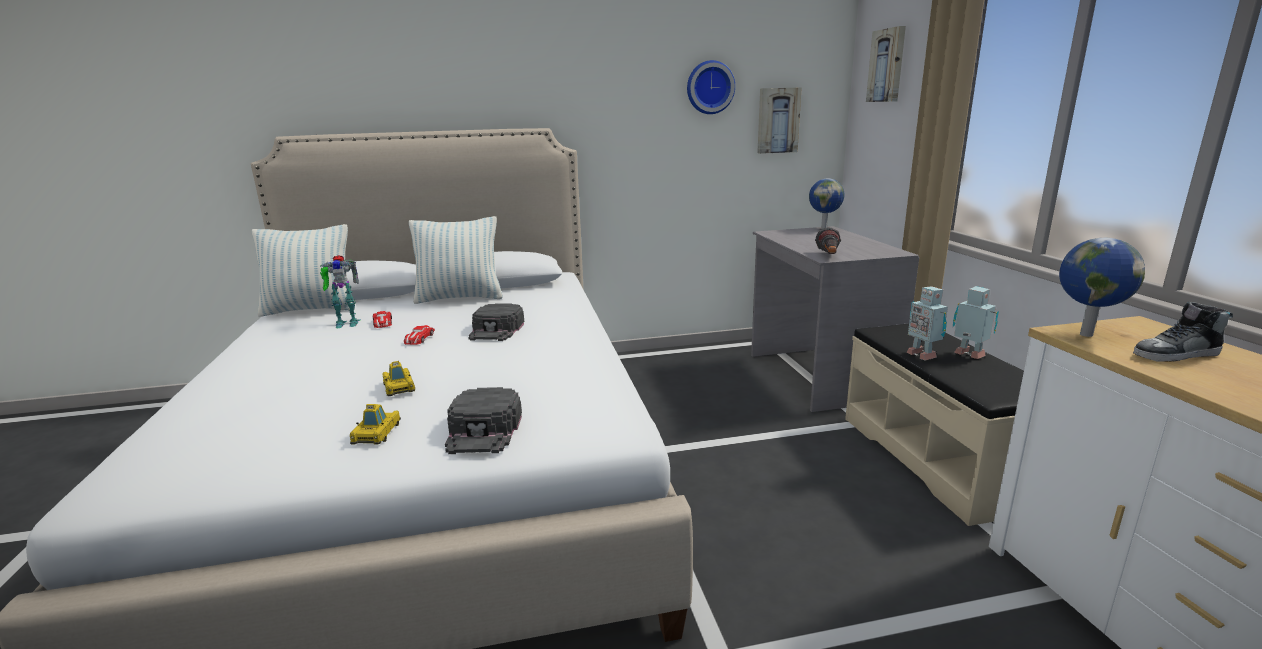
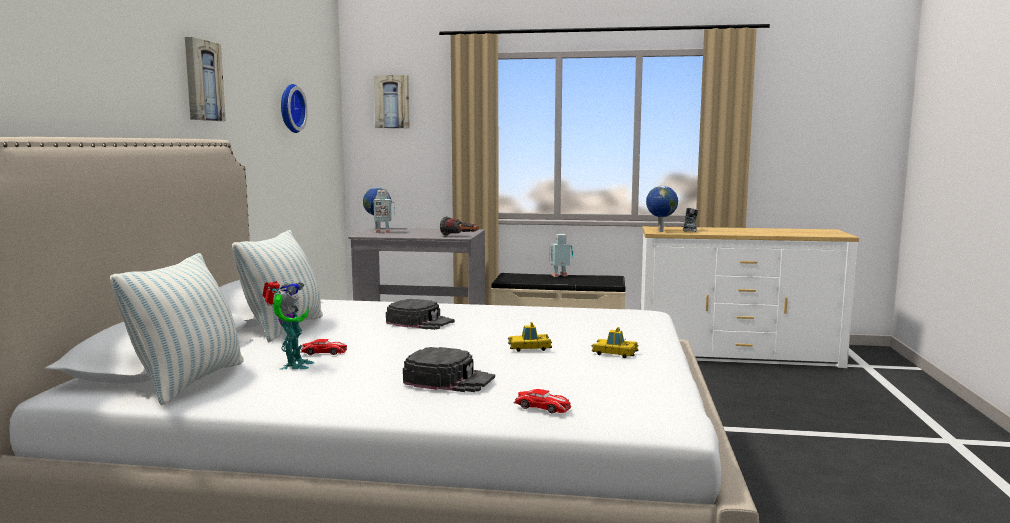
camera: 70 degrees left, 10 degrees down
(419, 338) = (409, 341): toy car -> toy car (543, 407)
(484, 430) = (630, 331): black cap -> black cap (449, 379)
(777, 120) = (319, 141): picture -> picture (202, 80)
(922, 354) = (550, 280): toy robot -> toy robot (382, 232)

